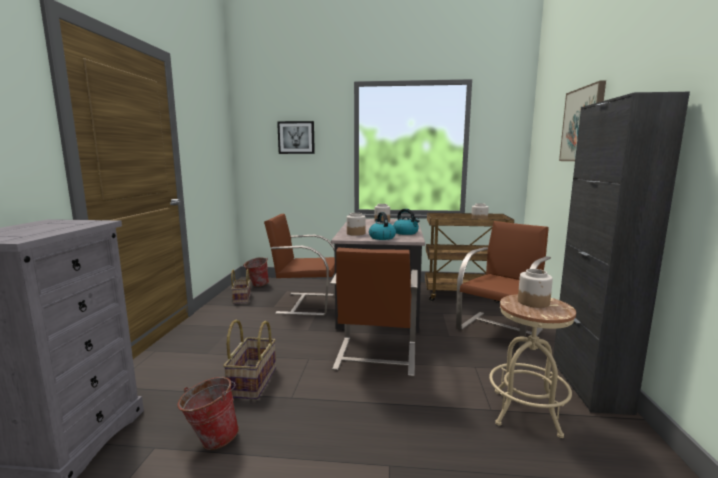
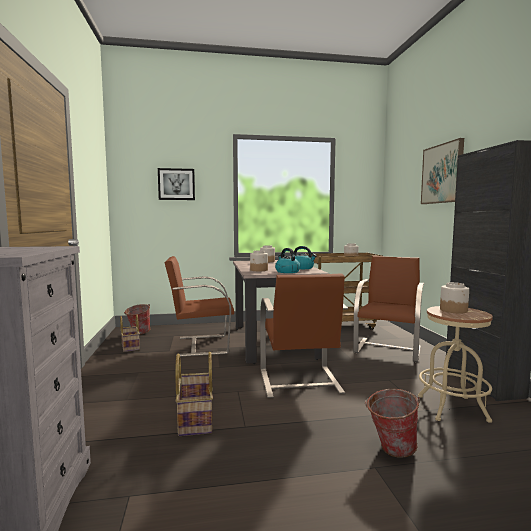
camera: 15 degrees left, 5 degrees down
(211, 439) = (188, 476): bucket -> bucket (390, 449)

